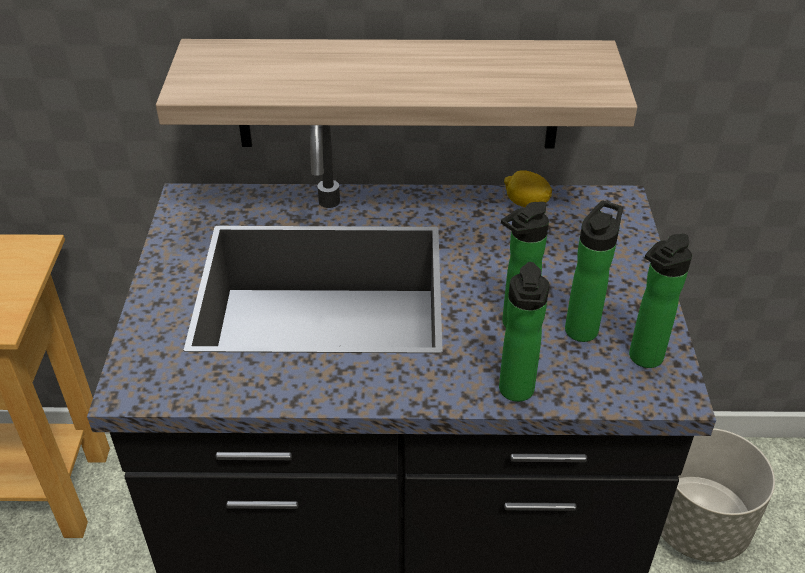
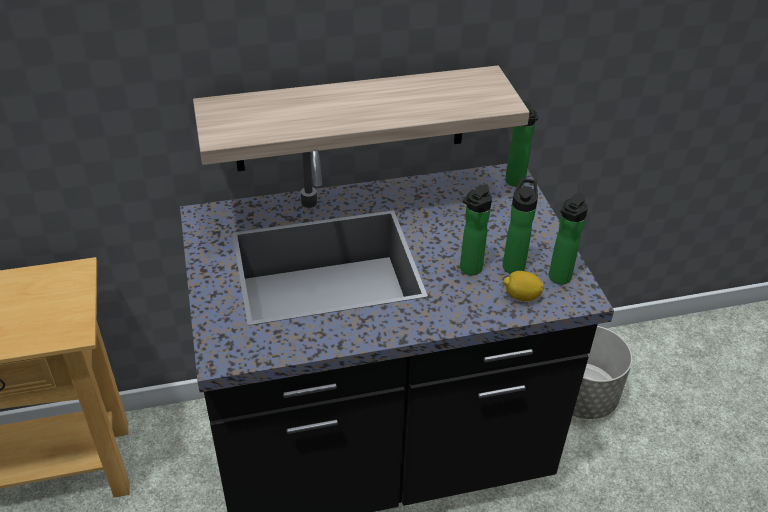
camera: 15 degrees left, 0 degrees up
(516, 393) = (485, 315): bottle -> bottle (516, 183)
(526, 204) = (448, 185): lemon -> lemon (521, 296)

